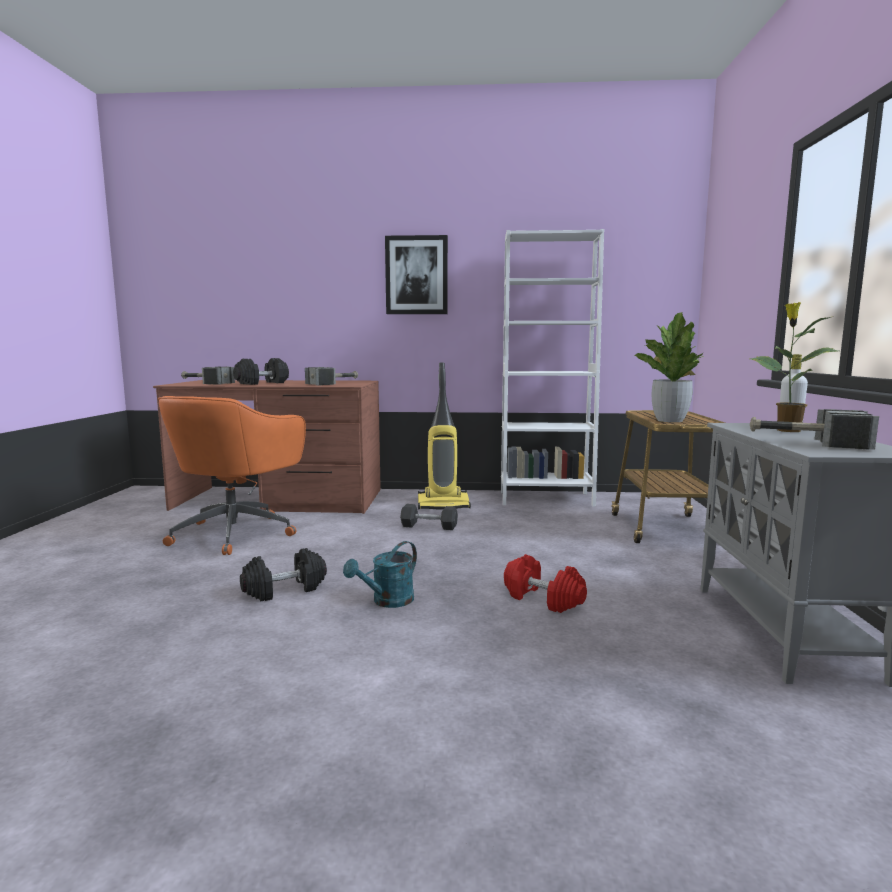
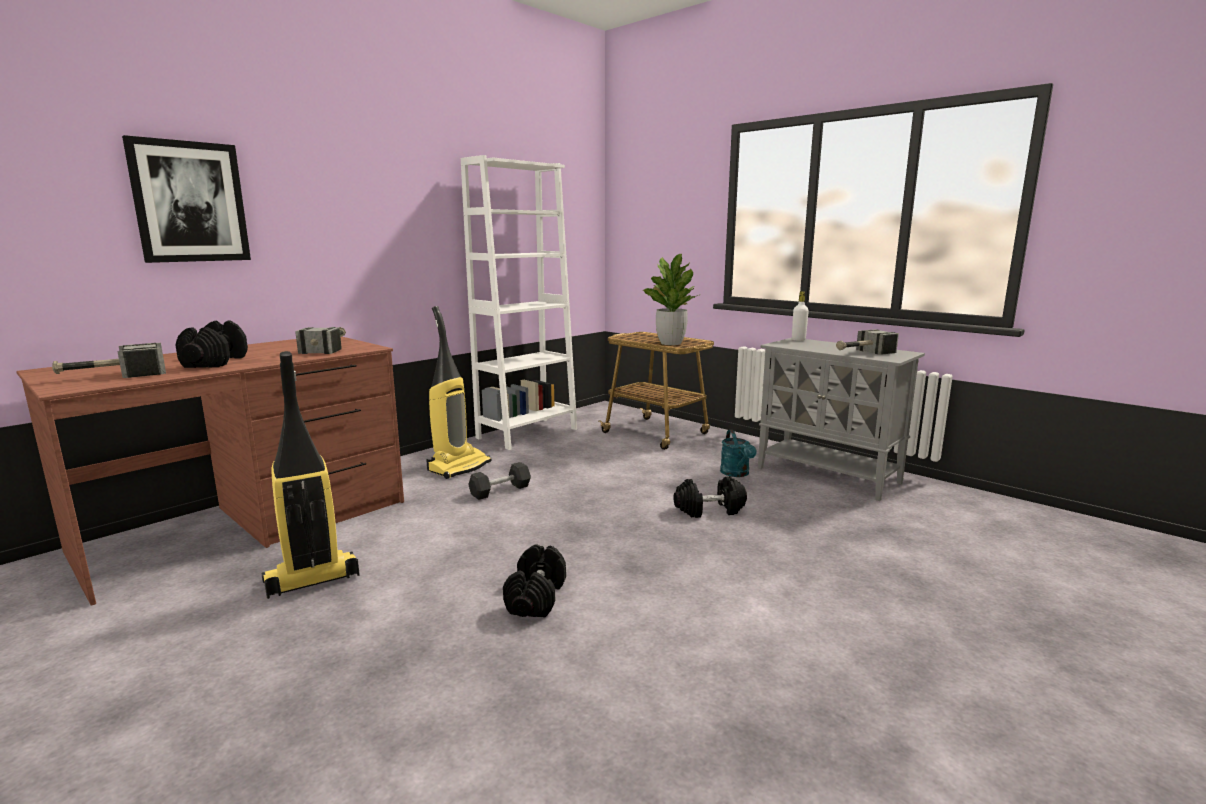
camera: 50 degrees left, 5 degrees up
(236, 533) = (311, 580): orange office chair -> vacuum cleaner
(387, 602) = (634, 561): turquoise watering can -> turquoise watering can (737, 474)
(416, 275) = (365, 197): picture -> picture (190, 202)
(542, 599) = (709, 510): red dumbbell -> black dumbbell
(787, 430) = (816, 345): potted plant -> none

